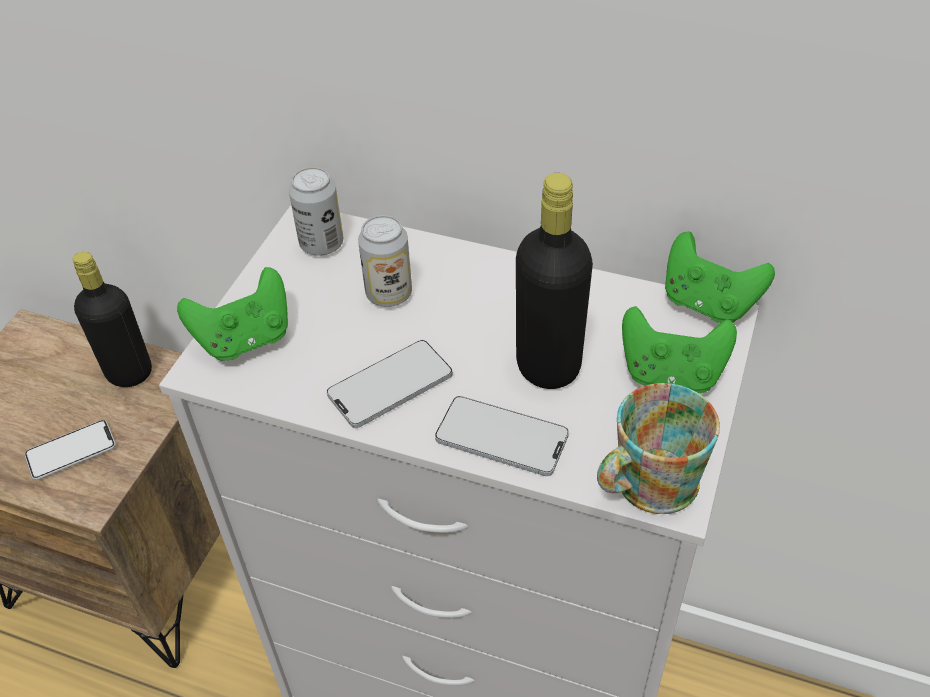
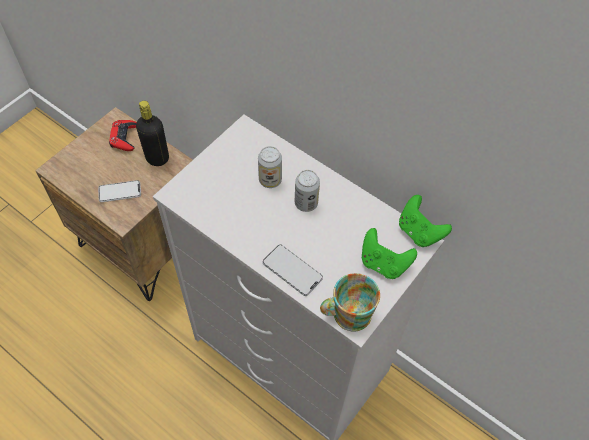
camera: 15 degrees right, 10 degrees up
(53, 356) = (124, 138): none -> red game controller
(245, 339) = (197, 184): green game controller -> none
(321, 244) = (249, 143): can -> can (306, 203)
(390, 385) = (253, 228): phone -> none
(548, 366) = (328, 241): black bottle -> none

